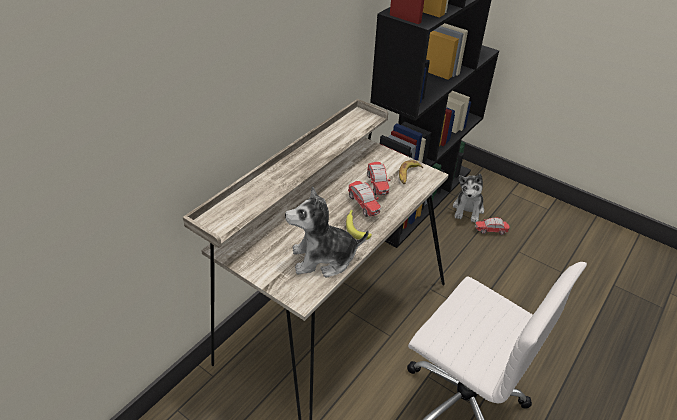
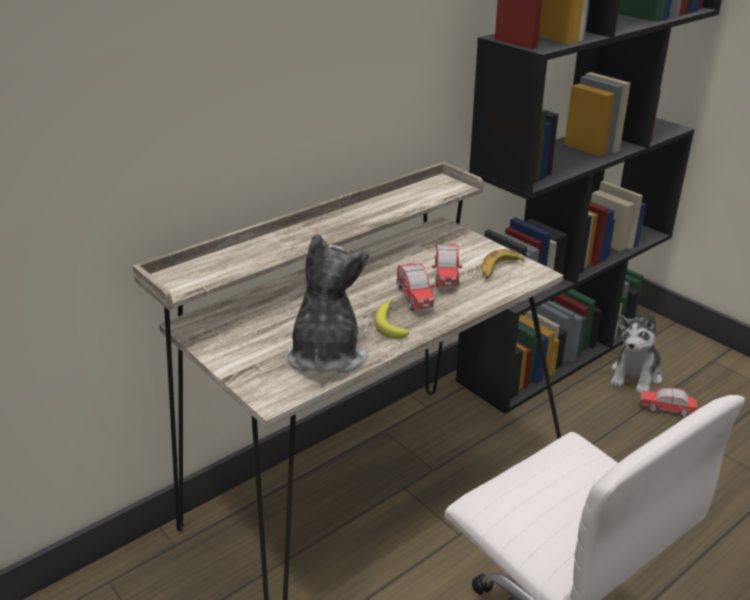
camera: 15 degrees right, 10 degrees down
(323, 258) = (326, 354): plush toy -> plush toy turned 90 degrees clockwise

